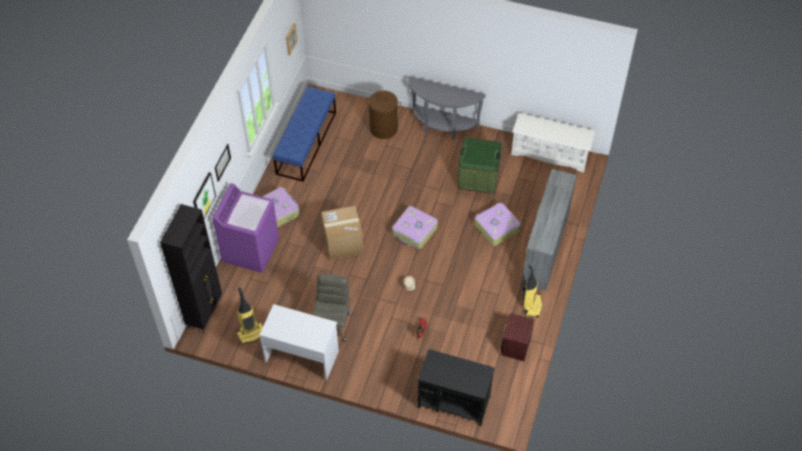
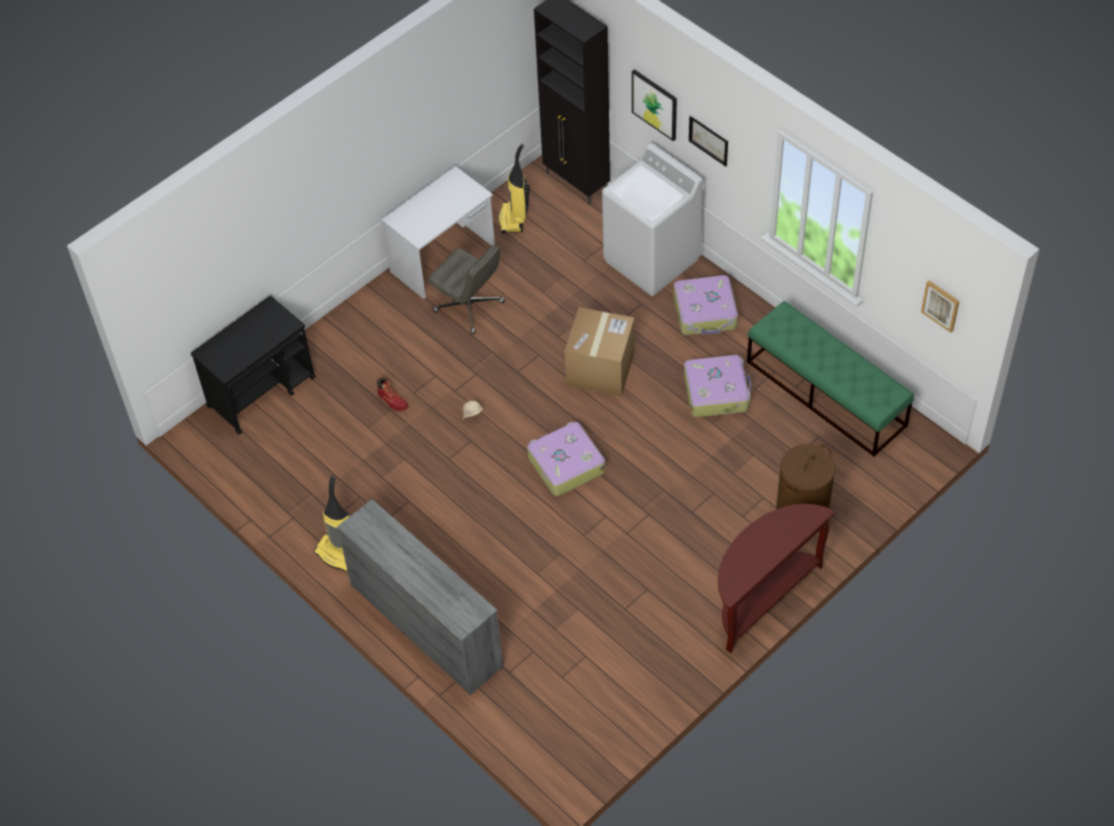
camera: 120 degrees right, 0 degrees up
(251, 250) = (652, 260): purple washing machine -> white washing machine
(306, 143) = (826, 394): blue bench -> green bench
(442, 126) = (761, 597): grey console table -> brown console table
(478, 177) = (621, 599): green storage box -> none
(496, 227) = (506, 576): suitcase -> suitcase (716, 392)
(516, 346) = (290, 501): brown nightstand -> none
(550, 154) = (608, 733): white shoe rack -> none

